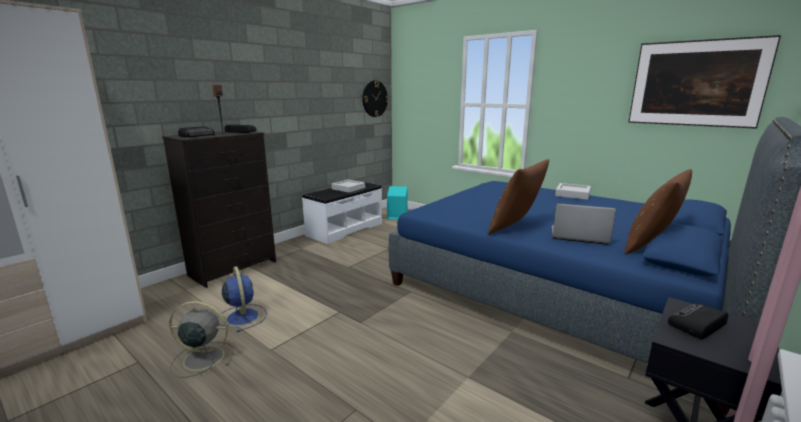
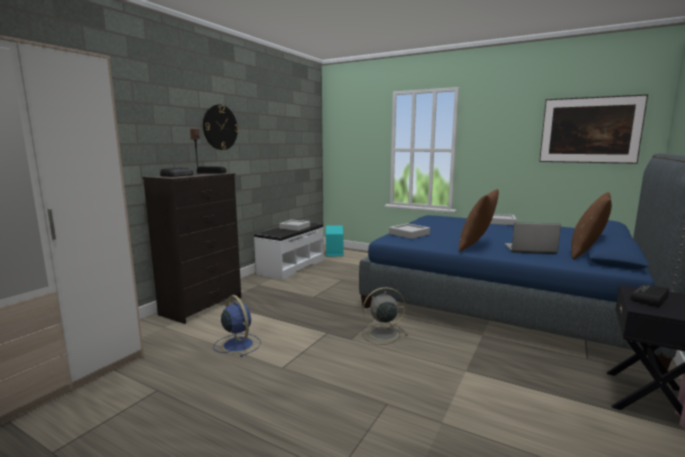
camera: 10 degrees left, 5 degrees down
(202, 358) = (220, 381): grey fan -> grey fan (382, 334)
(374, 99) = (310, 145): wall clock -> wall clock (220, 127)
(449, 206) = (409, 234): none -> grey tray

